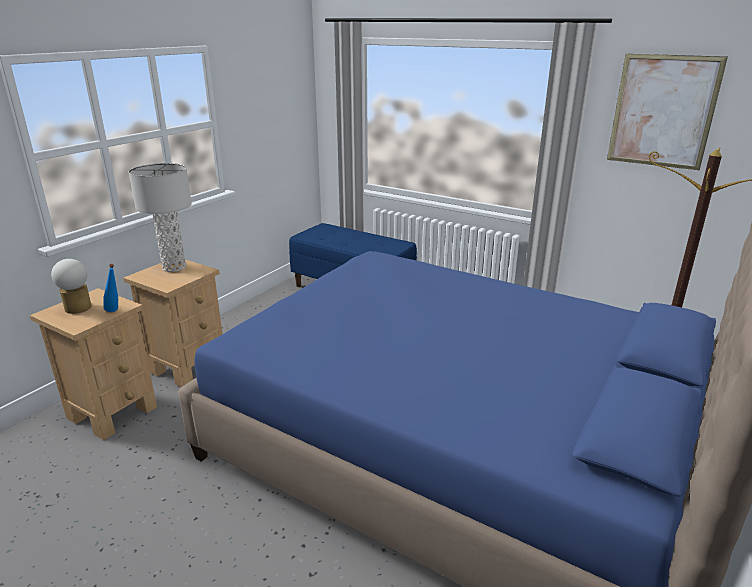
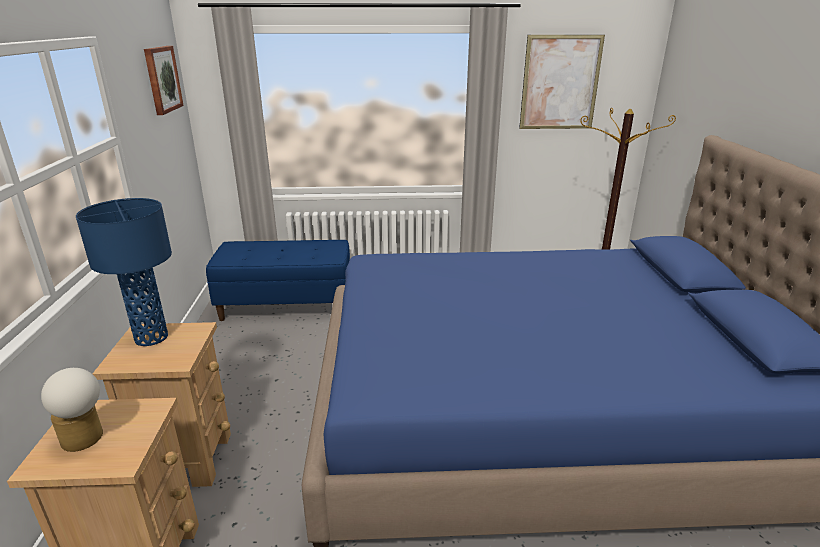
camera: 35 degrees left, 0 degrees up
(115, 312) = (151, 420): blue bottle -> none
(174, 267) = (152, 337): white table lamp -> blue table lamp
(283, 80) = (162, 79): none -> picture

